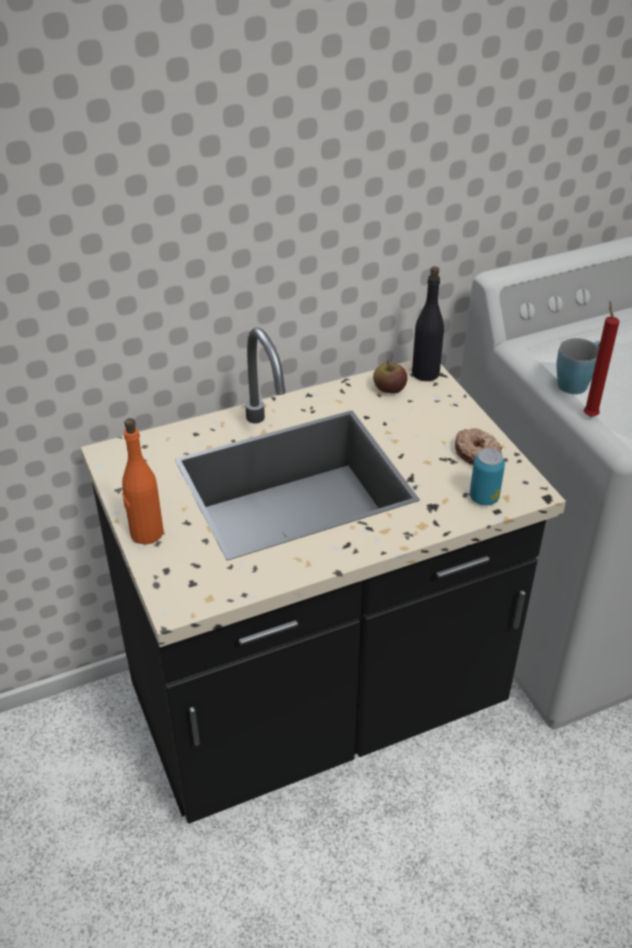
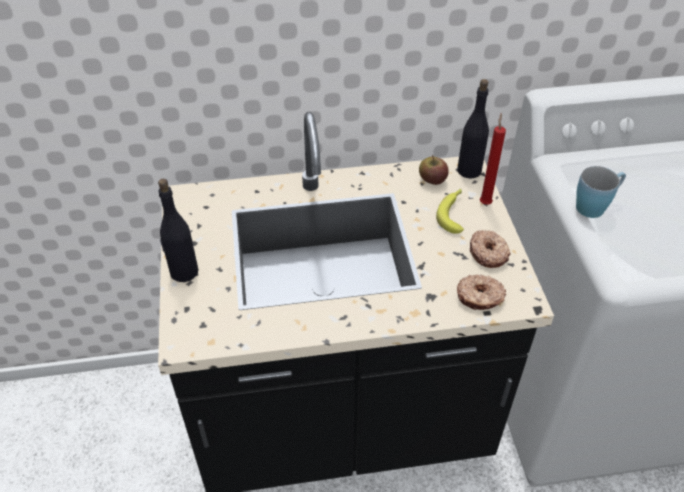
camera: 15 degrees right, 5 degrees up
(146, 533) = (183, 272): orange bottle -> black bottle
(425, 419) = (453, 213): none -> banana
(484, 498) = (479, 297): can -> donut
(589, 414) = (596, 240): red candle -> red candle (485, 202)

